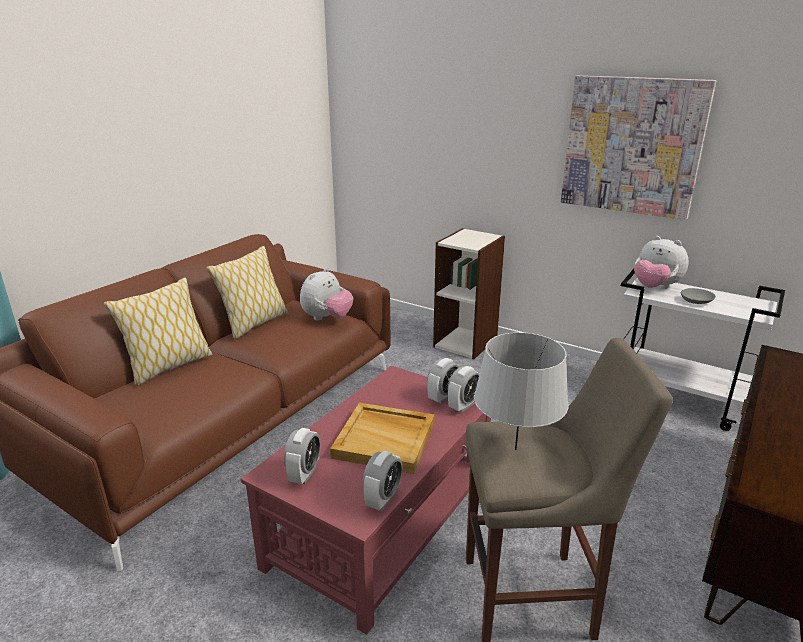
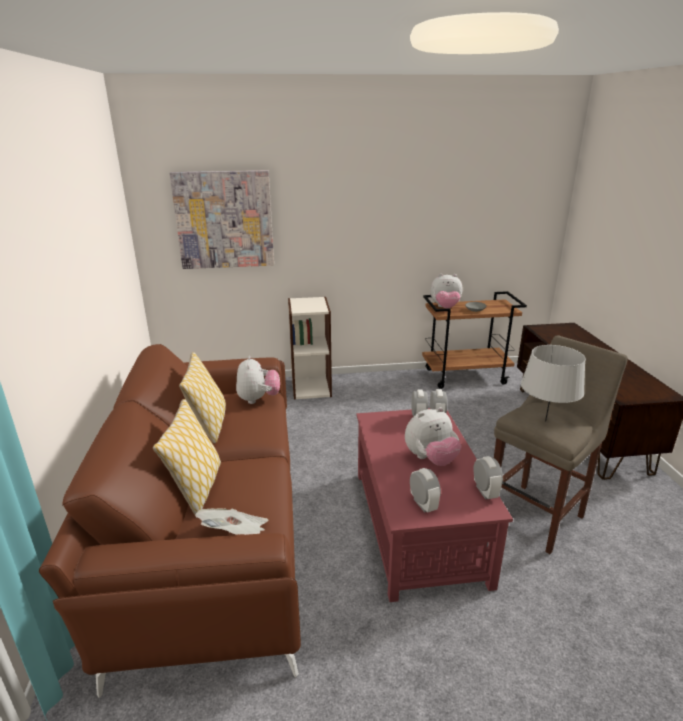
camera: 40 degrees left, 0 degrees up
(135, 412) = (236, 534): none -> newspaper
(385, 440) = (431, 459): beige tray -> plush toy
(632, 146) = (410, 216): picture -> picture (224, 220)
(677, 399) = (465, 376): white cart -> brown cart

